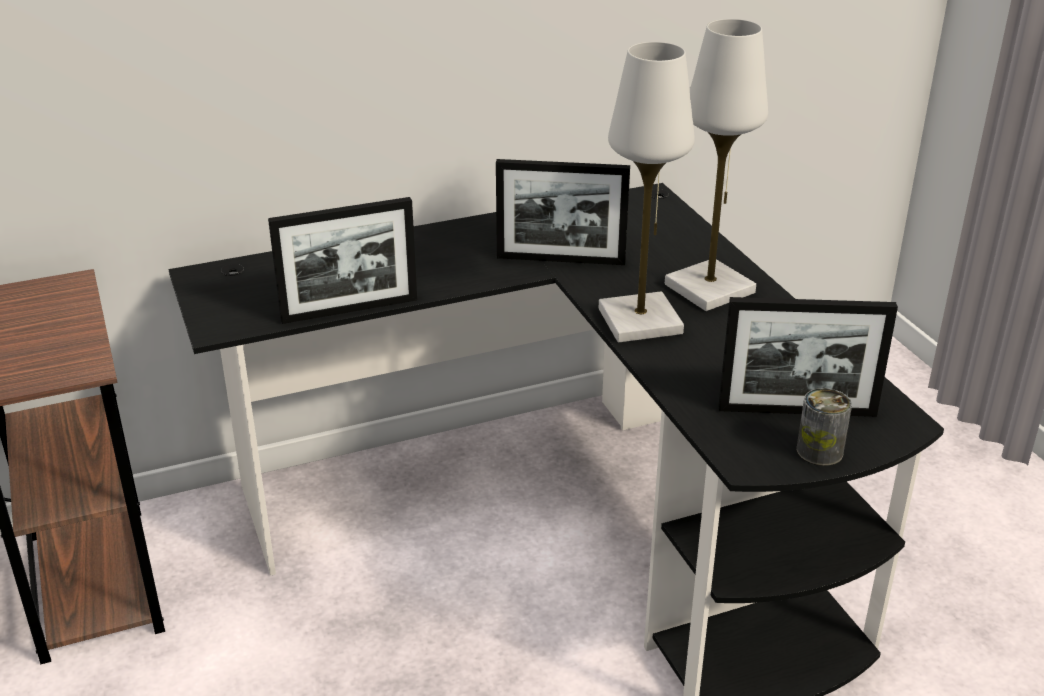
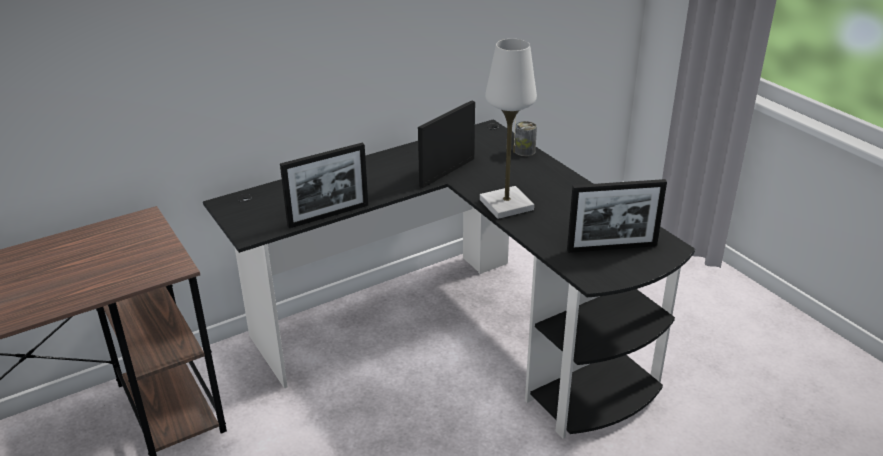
camera: 10 degrees left, 0 degrees up
(560, 260) = (447, 172): picture frame -> picture frame turned 135 degrees clockwise
(709, 288) = (541, 181): white table lamp -> none
(819, 451) = (631, 269): can -> can (524, 151)

